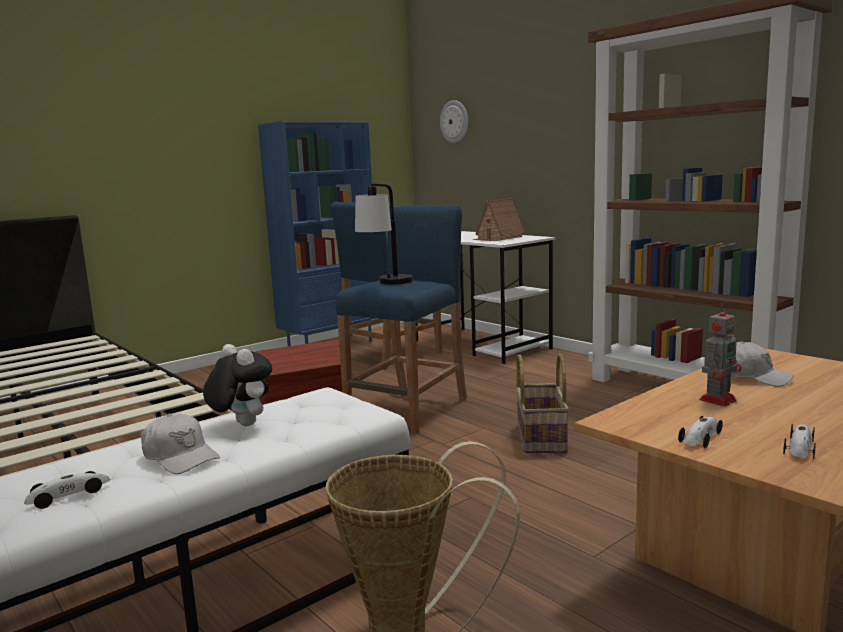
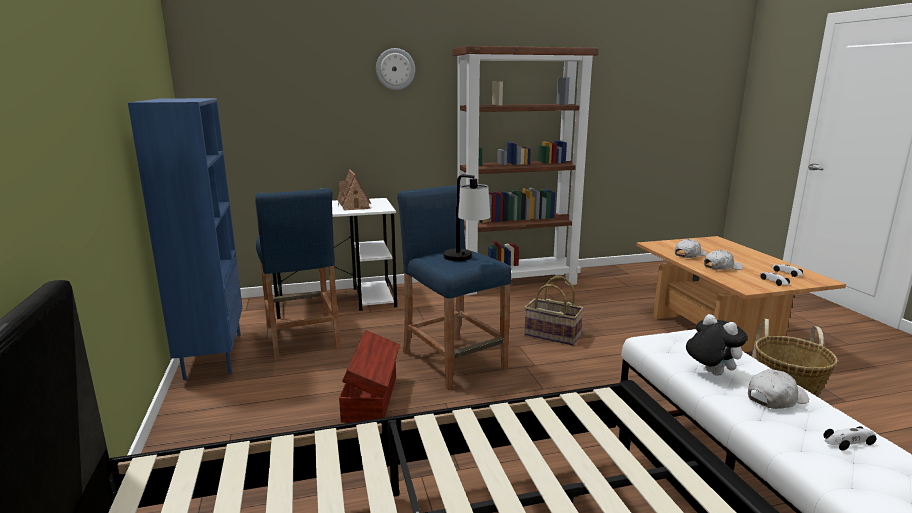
camera: 65 degrees left, 5 degrees up
(69, 495) = (850, 442): toy car -> toy car turned 90 degrees clockwise
(241, 424) = (710, 373): plush toy -> plush toy turned 75 degrees clockwise
(454, 122) = (252, 96): wall clock -> wall clock (395, 69)
(718, 400) = (722, 267): toy robot -> white cap

